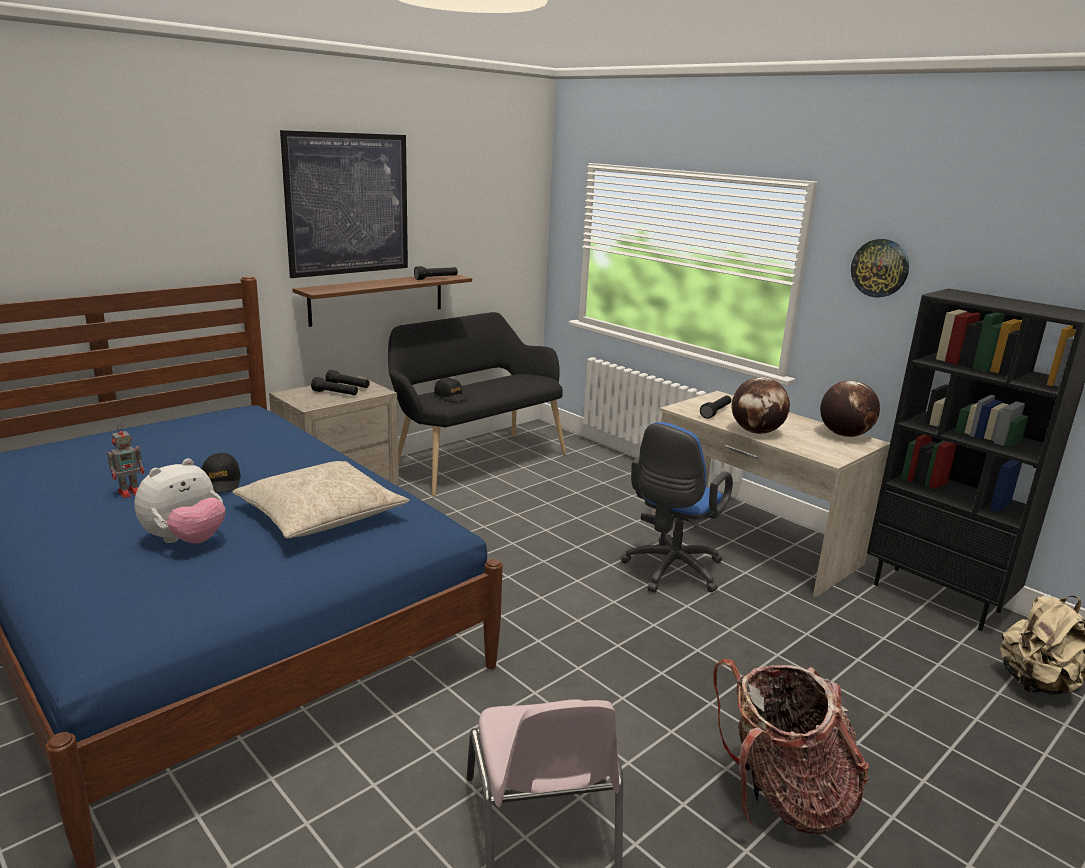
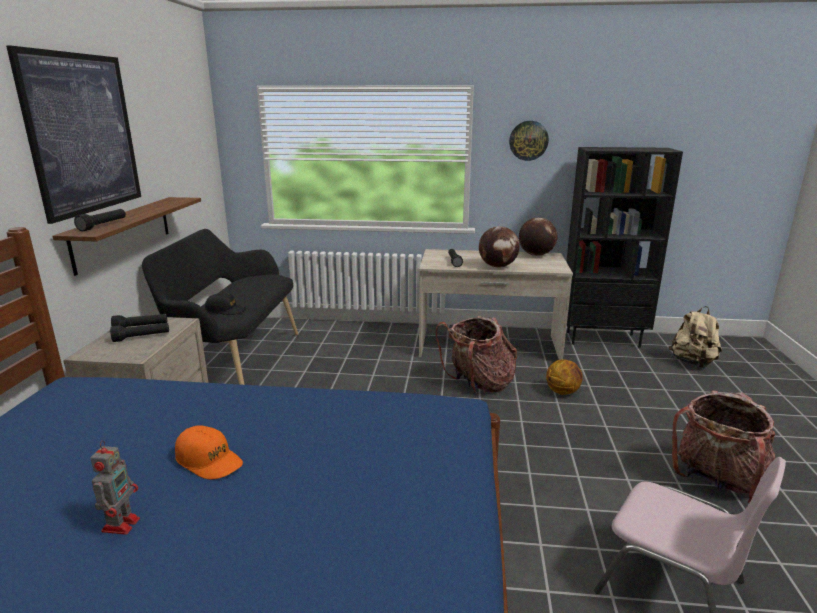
camera: 40 degrees left, 0 degrees up
(186, 540) = (300, 533): plush toy -> none
(221, 483) = (209, 460): black cap -> orange cap
(320, 514) = (364, 440): beige pillow -> none
(436, 278) = (173, 203): black flashlight -> black flashlight (103, 226)
(670, 572) = (478, 384): blue office chair -> backpack
(758, 623) = (563, 392): none -> basketball

